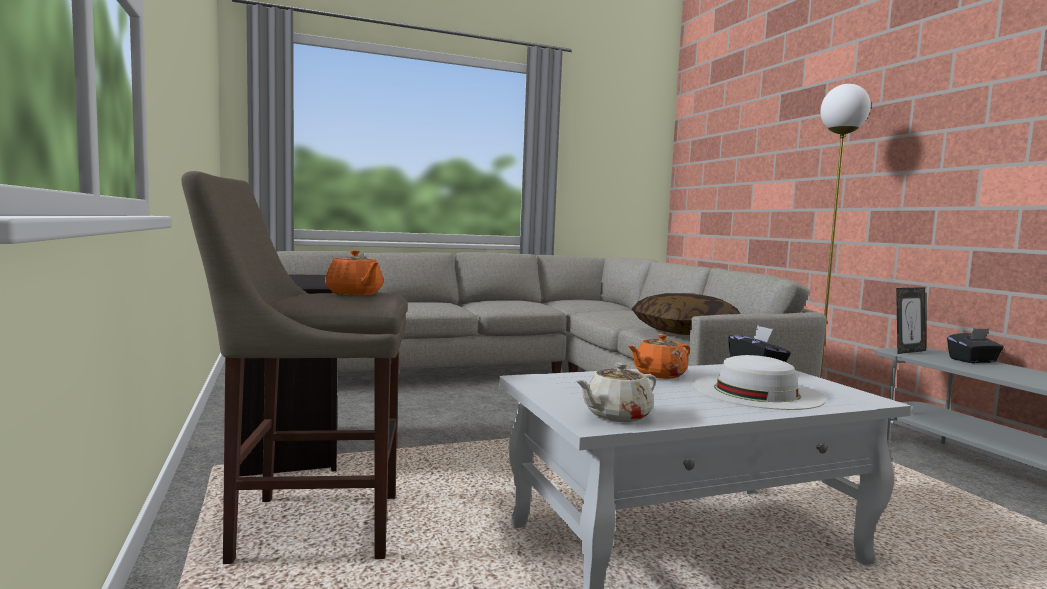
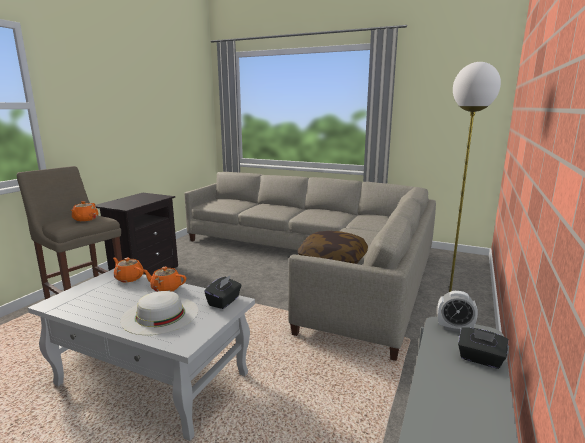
camera: 45 degrees right, 10 degrees up
(572, 378) = (129, 278): none -> orange teapot
(616, 416) = (67, 303): beige teapot -> none
(907, 351) = (454, 328): picture frame -> alarm clock

